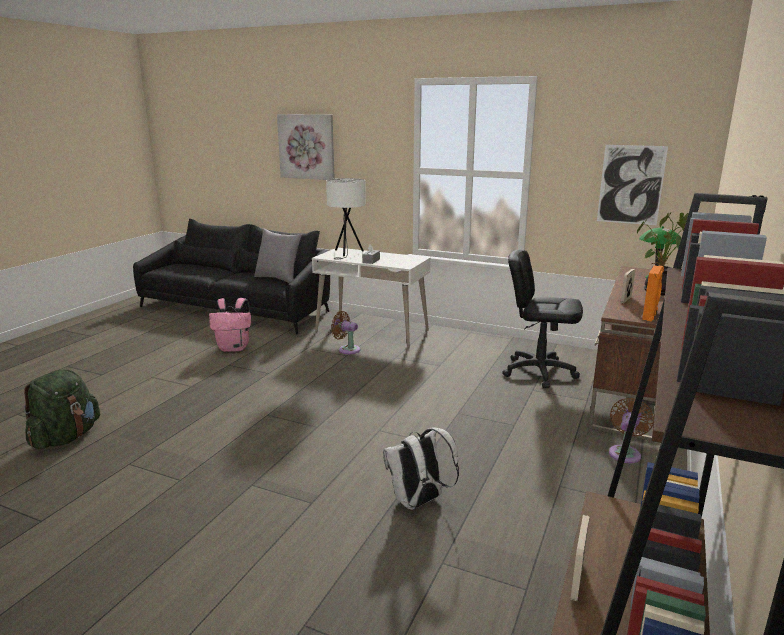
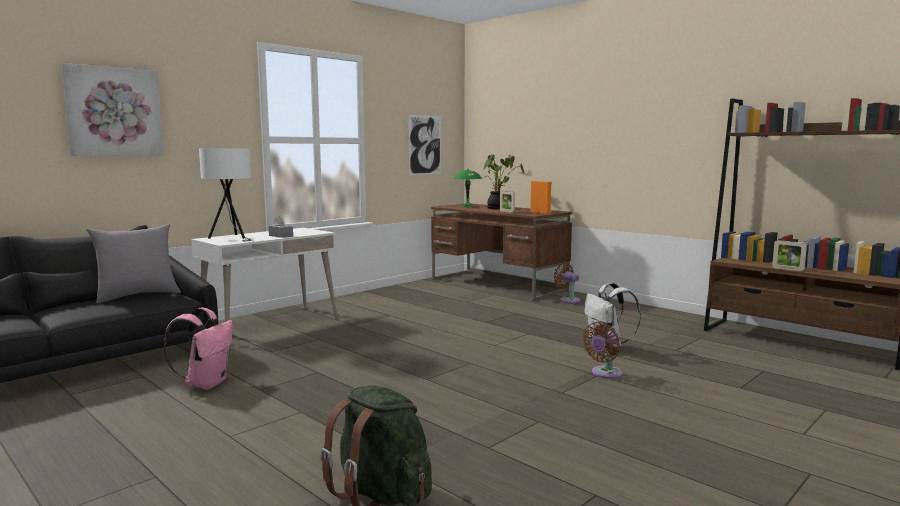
camera: 70 degrees left, 10 degrees down
(347, 349) = (304, 337): brown fan -> brown fan (604, 374)
(539, 372) = (438, 296): black office chair -> none

